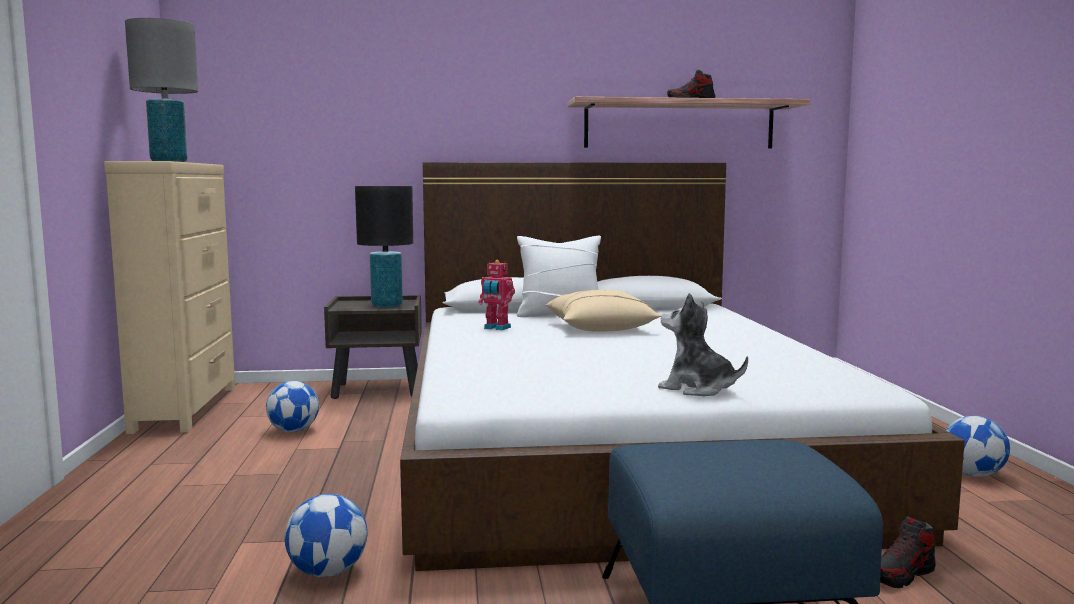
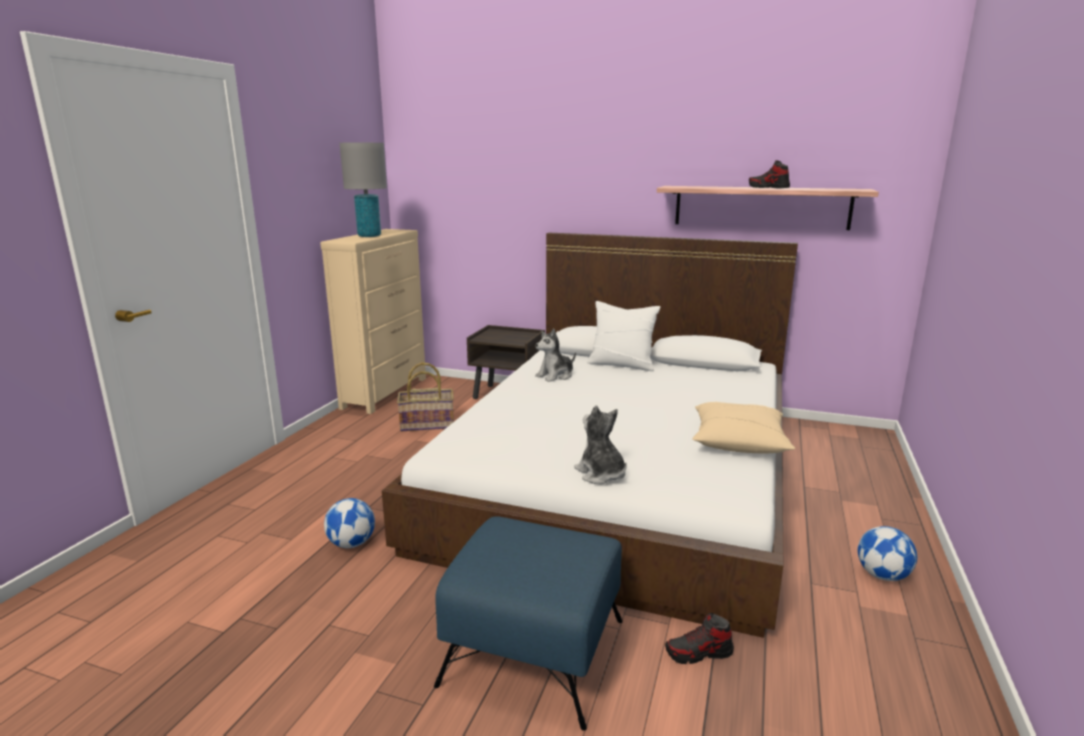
camera: 25 degrees right, 10 degrees up
(294, 431) = (427, 424): football -> basket
(386, 306) = (512, 339): black table lamp -> none
(496, 328) = (555, 376): toy robot -> plush toy
(600, 328) = (629, 386): beige pillow -> beige pillow (738, 442)

